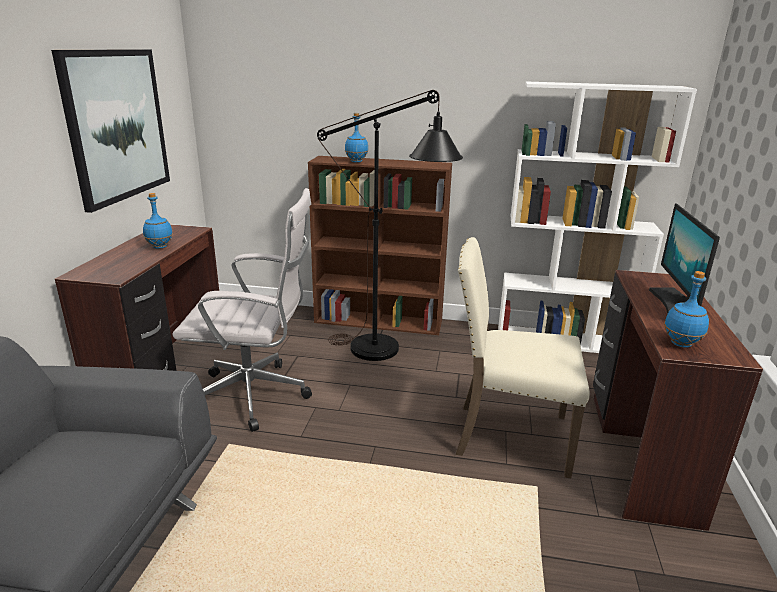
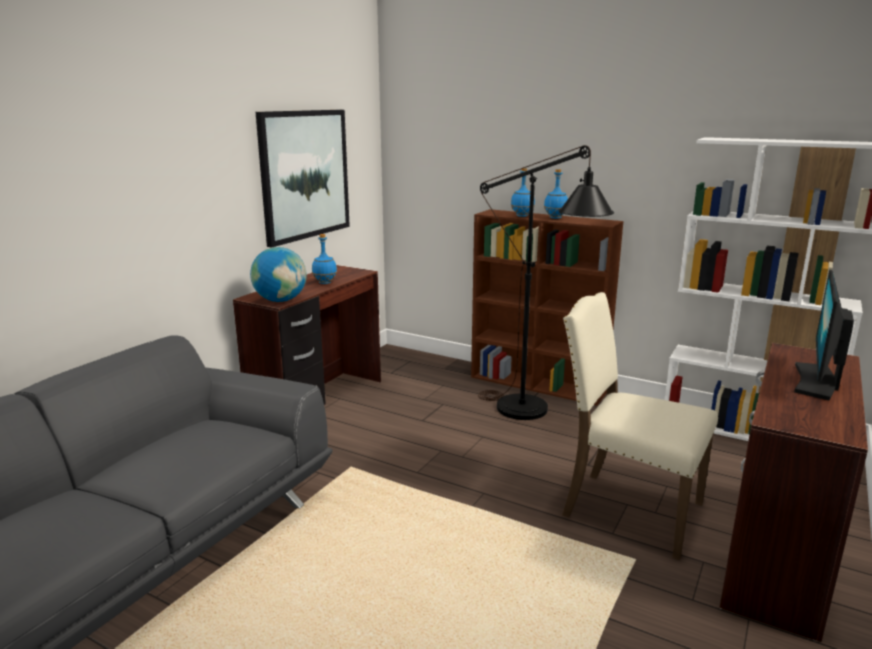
camera: 20 degrees right, 5 degrees down
(117, 274) = (280, 300): none -> globe
(256, 395) = (391, 432): white office chair -> none
(681, 344) = (787, 415): blue bottle -> blue bottle (555, 218)

